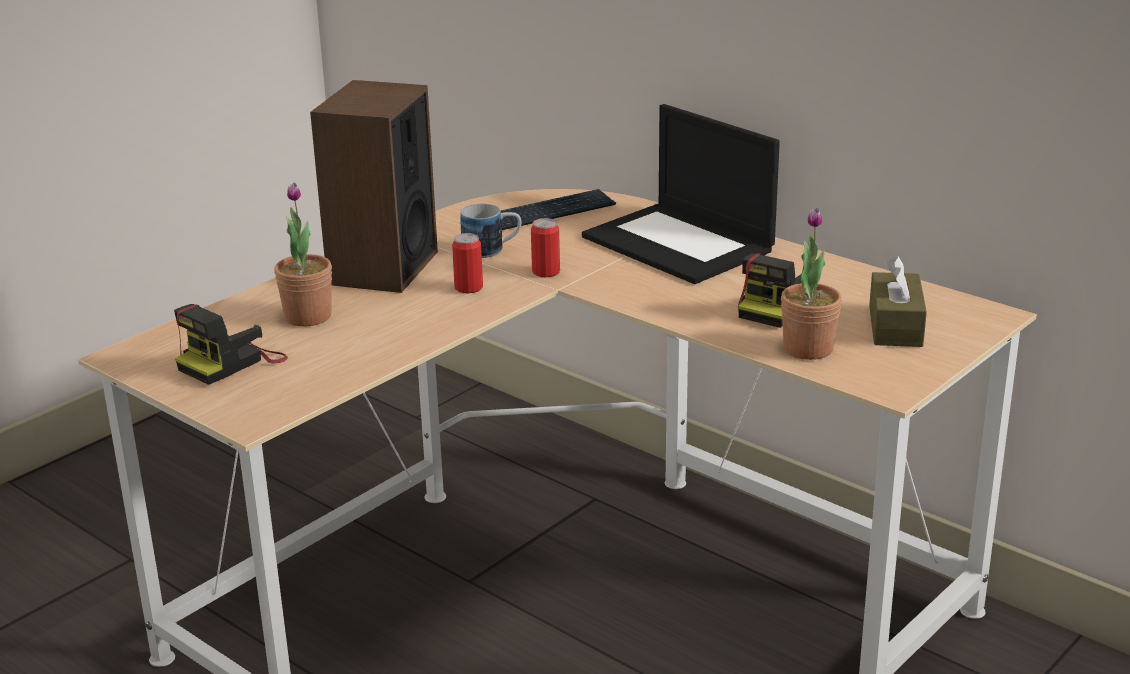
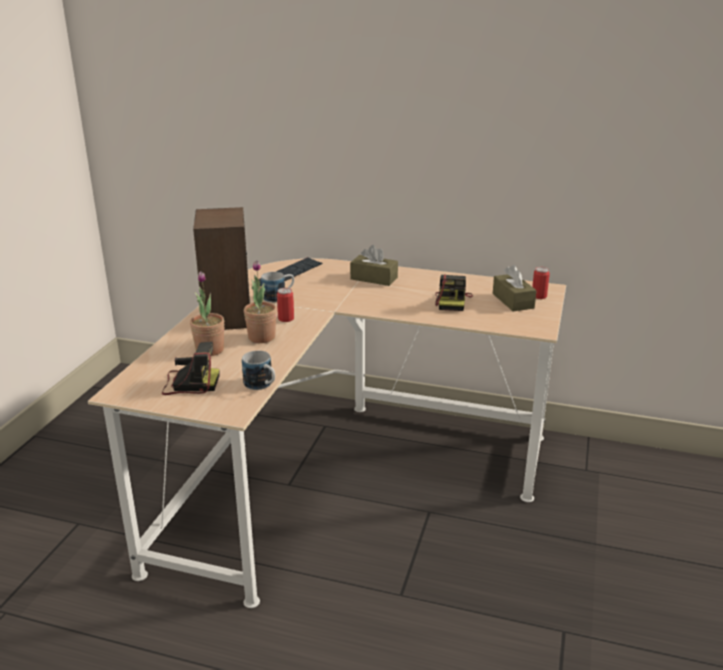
camera: 25 degrees left, 0 degrees up
(231, 362) = (189, 383): camera -> camera turned 105 degrees counterclockwise
(331, 387) = (262, 385): none -> mug
(546, 272) = (319, 303): can -> can (539, 296)
(680, 244) = (374, 278): laptop -> brown tissue box
(808, 349) = (485, 319): potted plant -> potted plant (261, 337)

